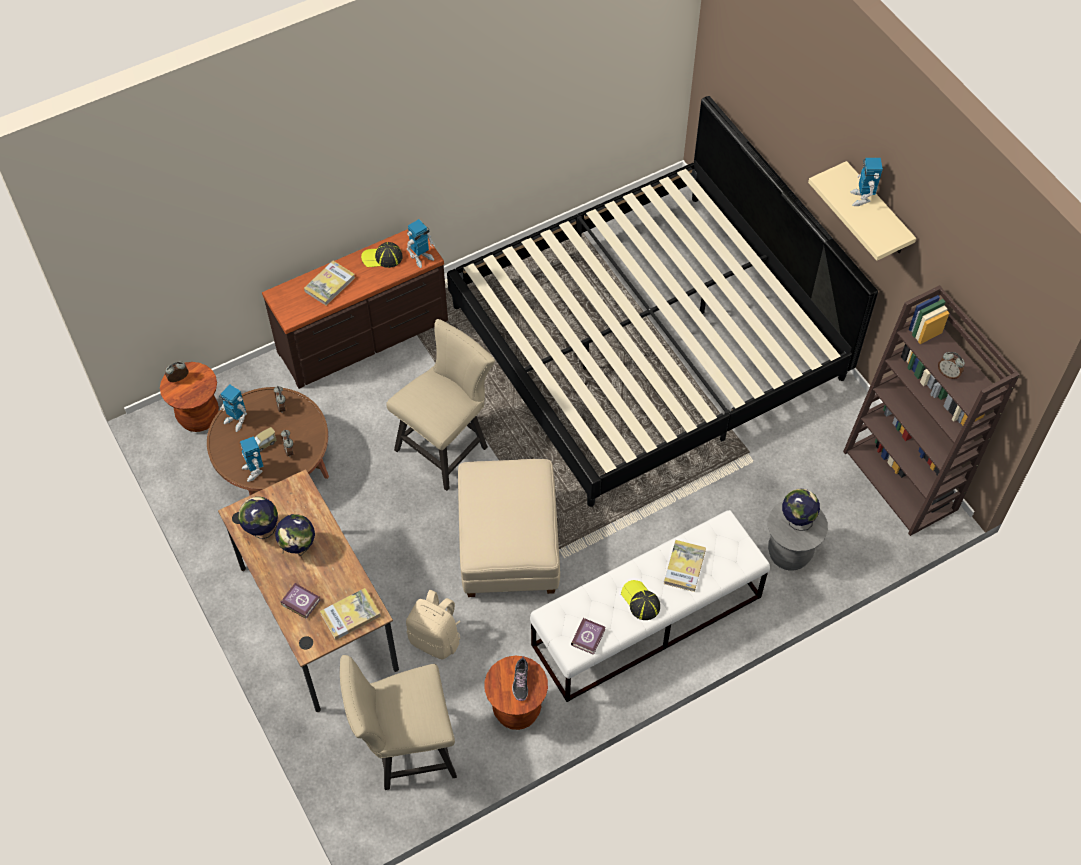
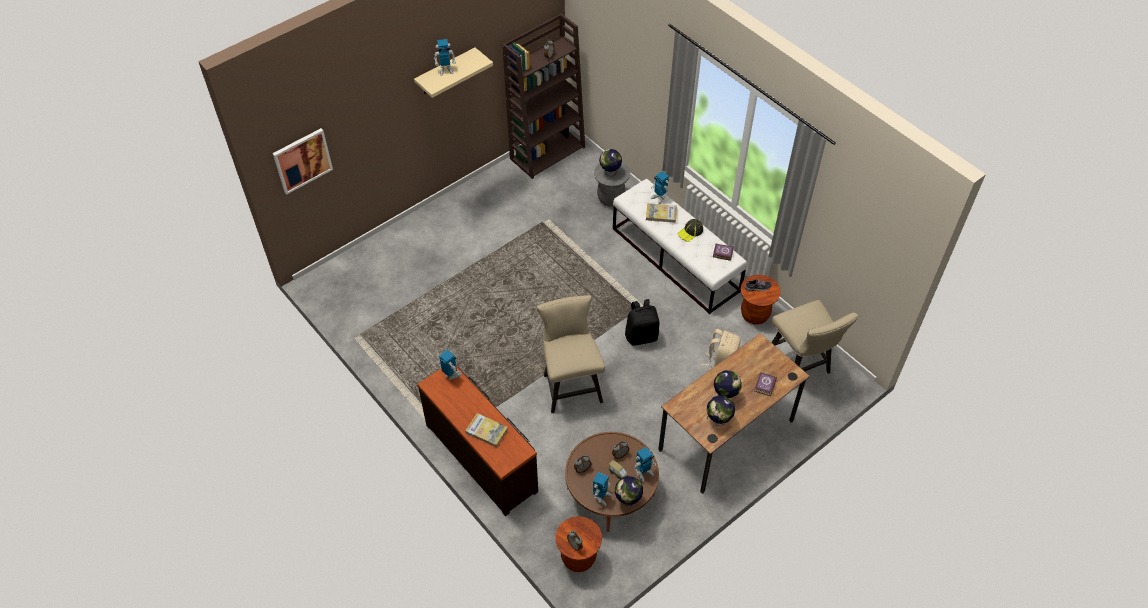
camera: 100 degrees left, 5 degrees down
(222, 447) = (628, 500): none -> globe
(350, 615) = (764, 355): book -> none
(382, 257) = (454, 401): cap -> none
(447, 445) = (570, 384): beige chair -> beige chair turned 45 degrees clockwise
(509, 545) = (641, 336): beige ottoman -> black backpack
(647, 341) = (461, 282): bed -> none
(719, 570) = (659, 198): none -> toy robot
(730, 65) = (302, 160): none -> picture

